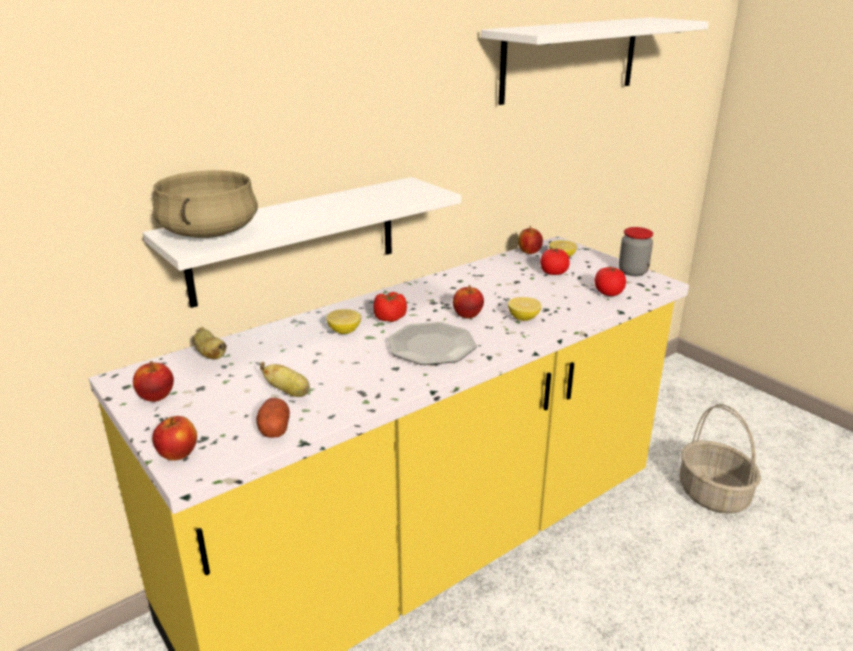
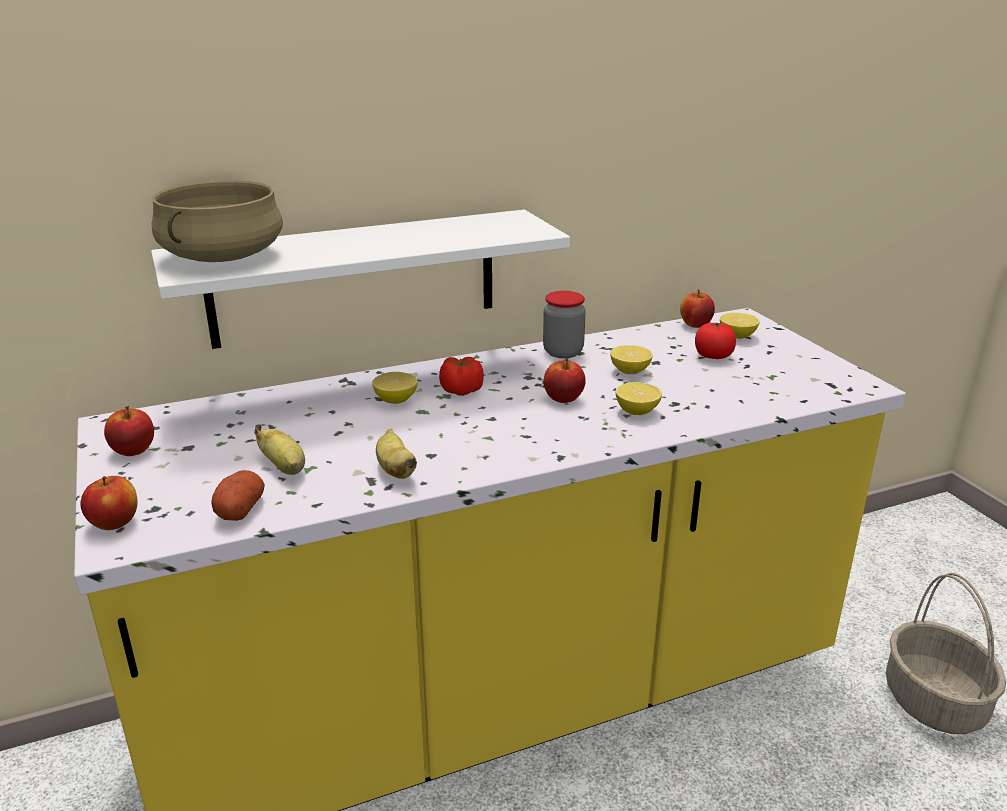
camera: 15 degrees right, 0 degrees up
(210, 354) = (223, 409): banana -> banana (395, 470)
(431, 346) = (493, 433): plate -> none
(503, 290) = (630, 371): none -> lemon
(570, 59) = (779, 62): white shelf -> none
(608, 293) = (776, 392): tomato -> none
(632, 272) = (829, 366): jar -> jar (563, 352)

